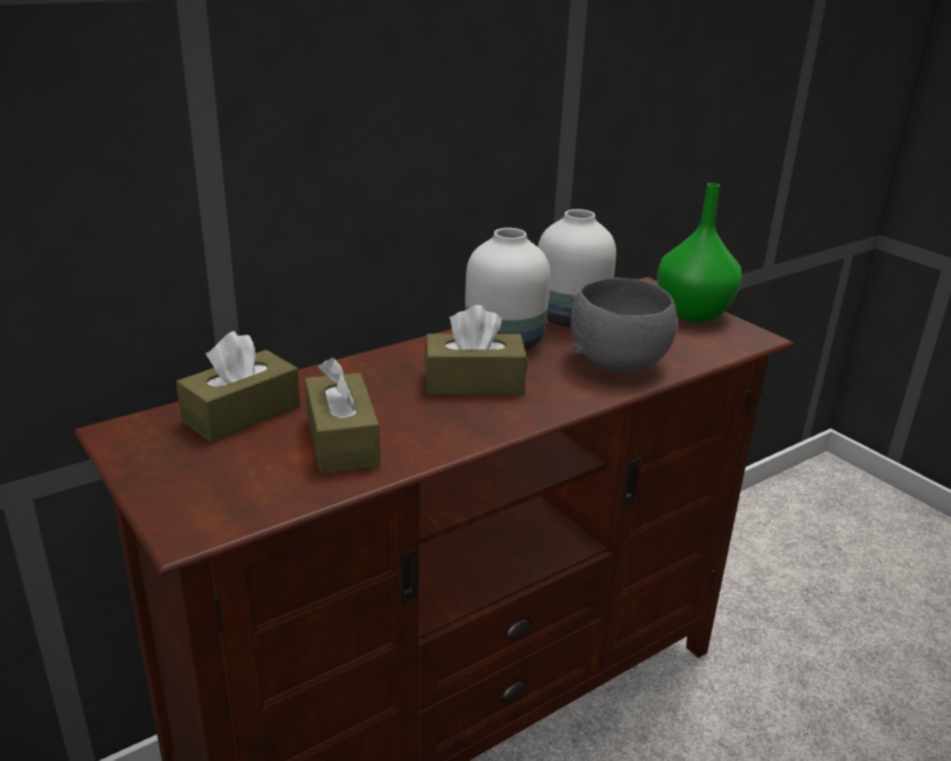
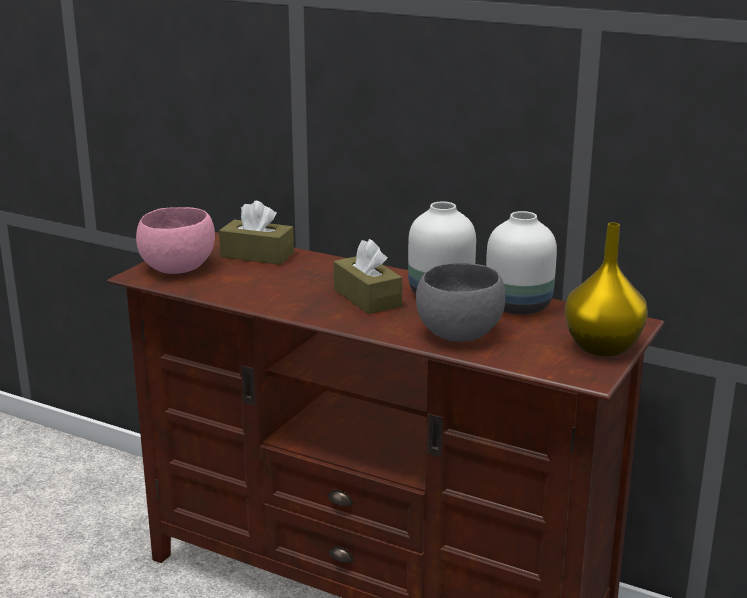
camera: 65 degrees right, 5 degrees down
(211, 489) = (177, 269): none -> pink bowl
(342, 441) = (253, 283): brown tissue box -> none
(691, 313) = (602, 346): green vase -> yellow vase

